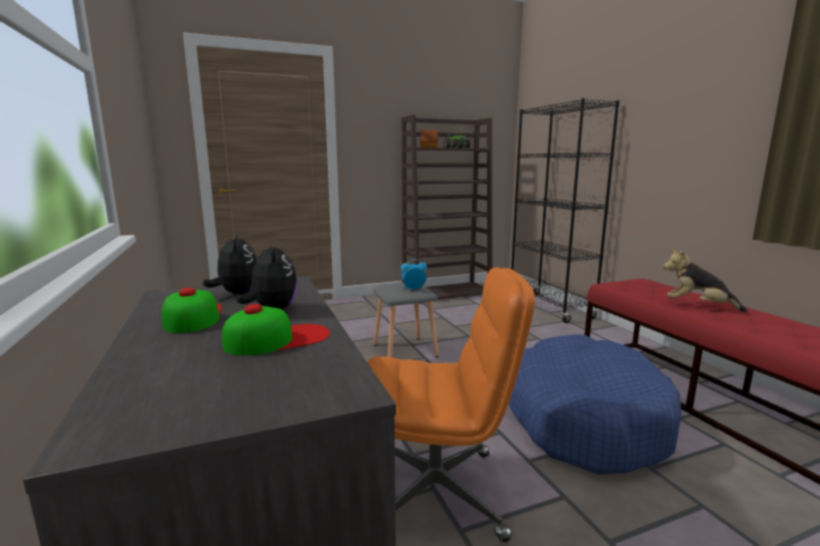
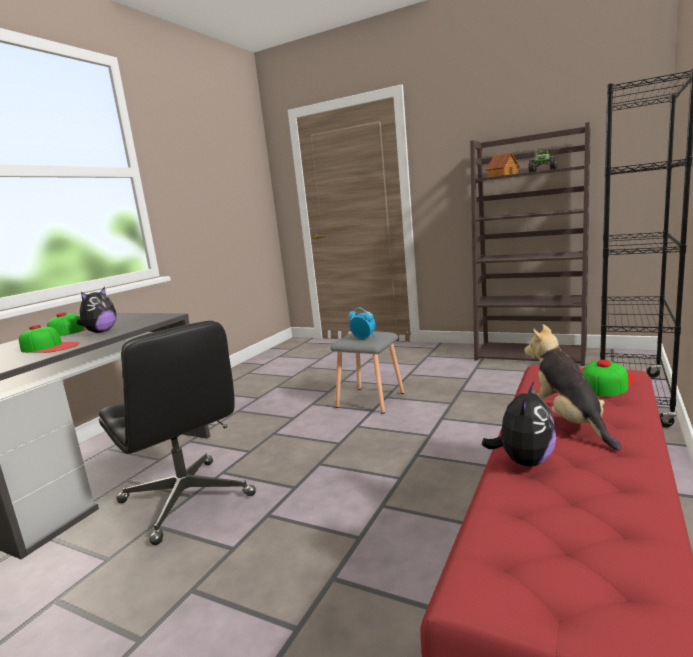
camera: 50 degrees right, 0 degrees up
(237, 294) = (126, 320): plush toy -> plush toy (524, 461)
(437, 492) = (187, 499): orange office chair -> black office chair
(584, 418) = (379, 513): blue dog bed -> none
(653, 285) = (606, 382): none -> cap

